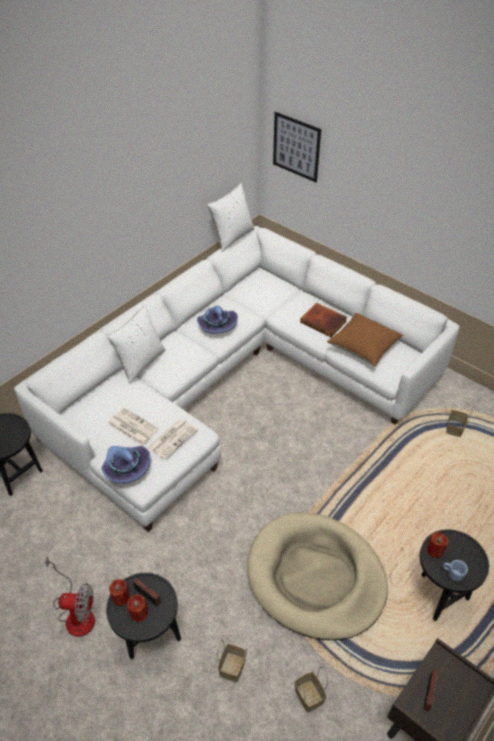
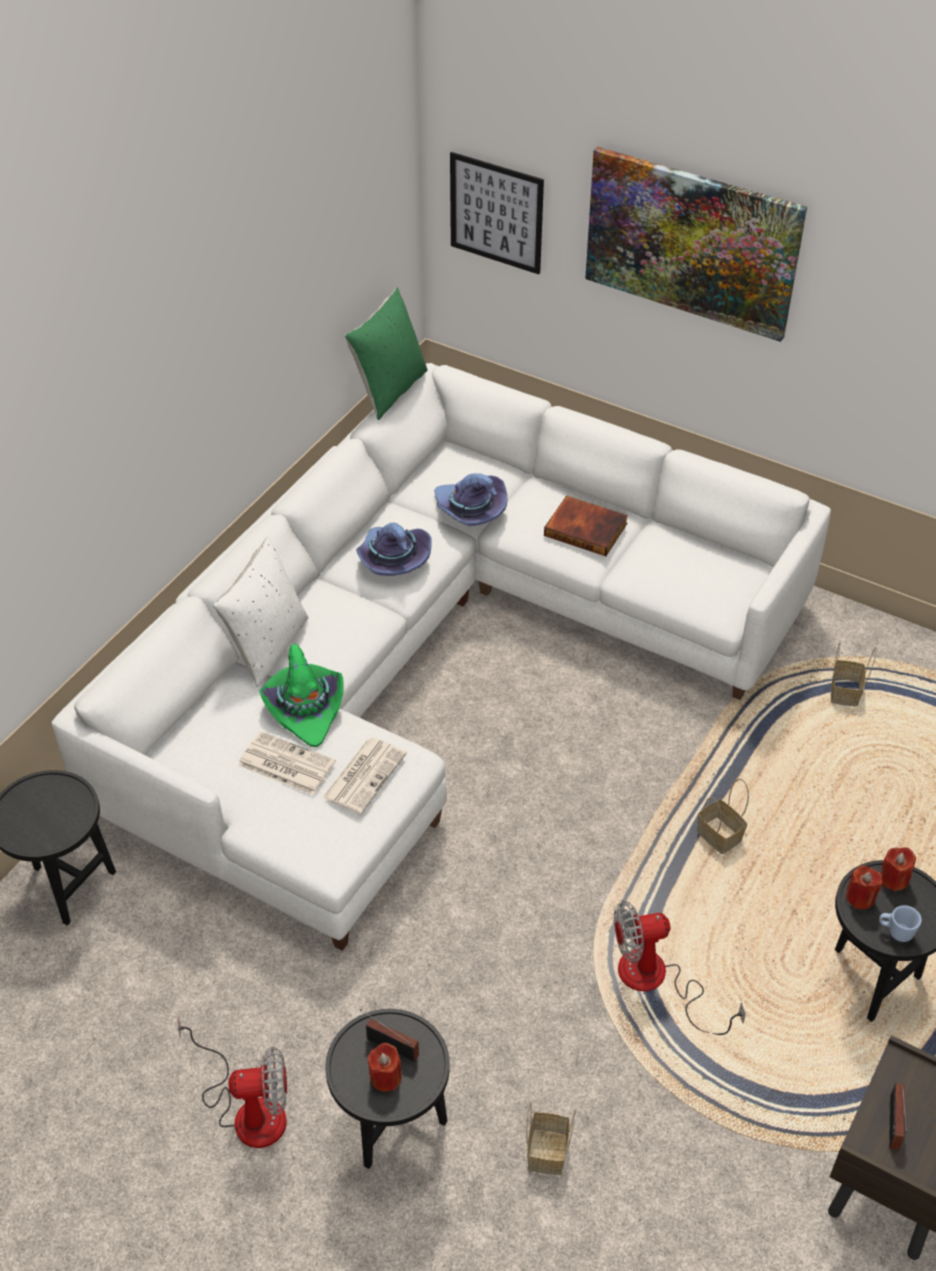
camera: 10 degrees left, 0 degrees up
(121, 597) = (347, 1056): red candle -> red candle (894, 879)
(125, 468) = (293, 838): purple hat -> purple hat (469, 510)
(151, 398) = (305, 708): none -> green hat
(232, 237) = (389, 390): white pillow -> green pillow
(310, 696) = (689, 1176): basket -> basket (720, 837)
(315, 577) = (657, 982): beige dog bed -> fan
(363, 347) = (667, 567): brown pillow -> none
(396, 169) = (691, 242): none -> picture

